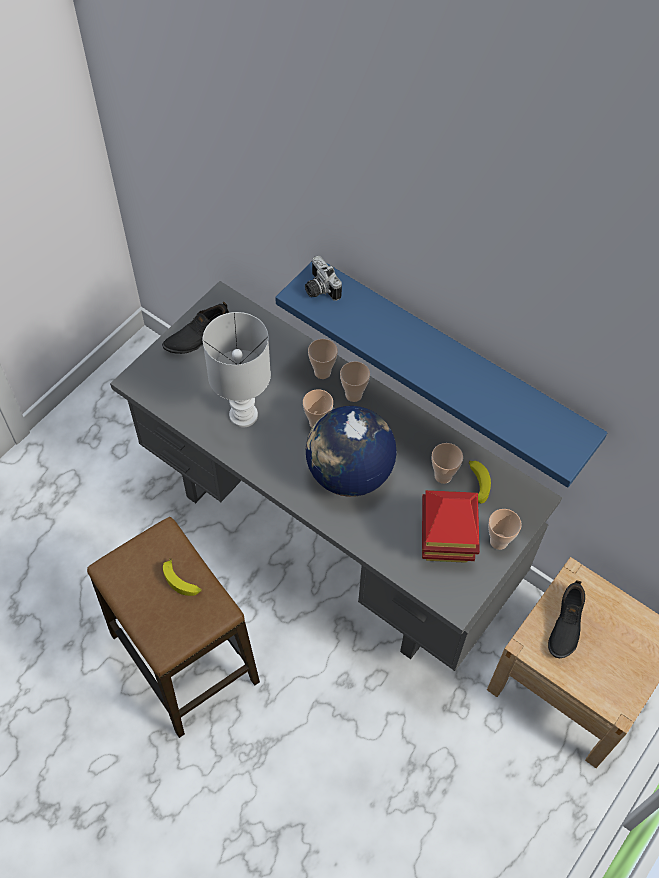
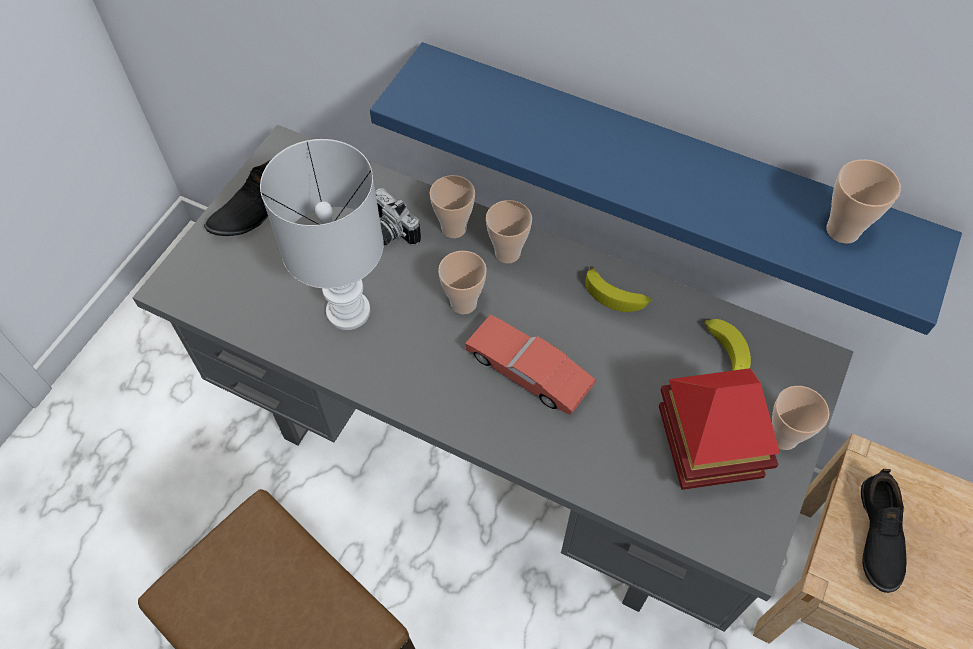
camera: 10 degrees left, 0 degrees up
(182, 581) = (297, 594): banana -> banana (616, 295)
(319, 289) = (437, 87): camera -> camera (389, 233)
(349, 473) = (528, 372): globe -> red toy car
(443, 476) = (671, 350): cup -> cup (842, 230)

